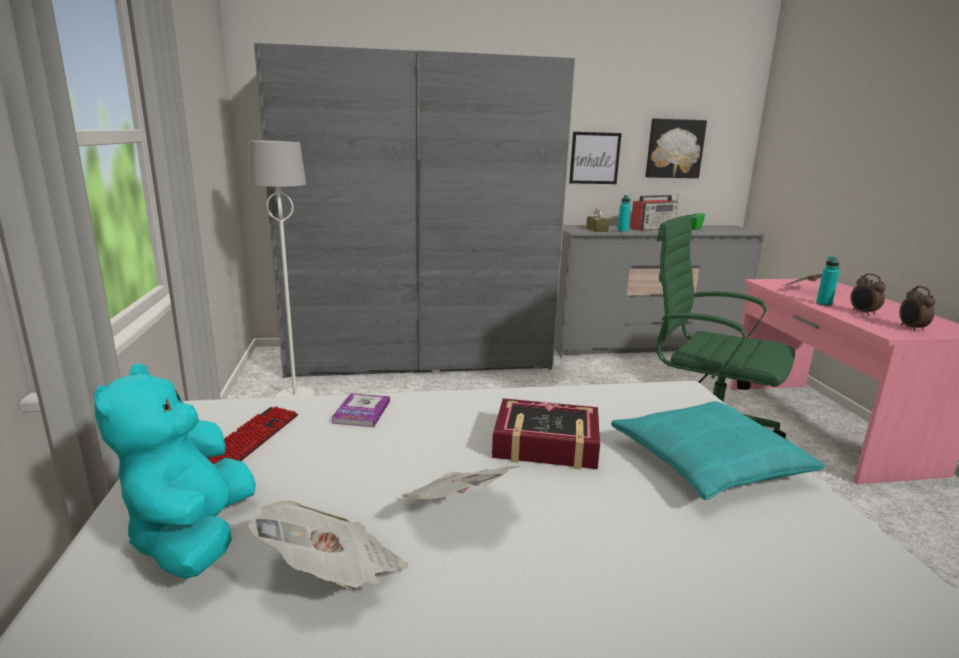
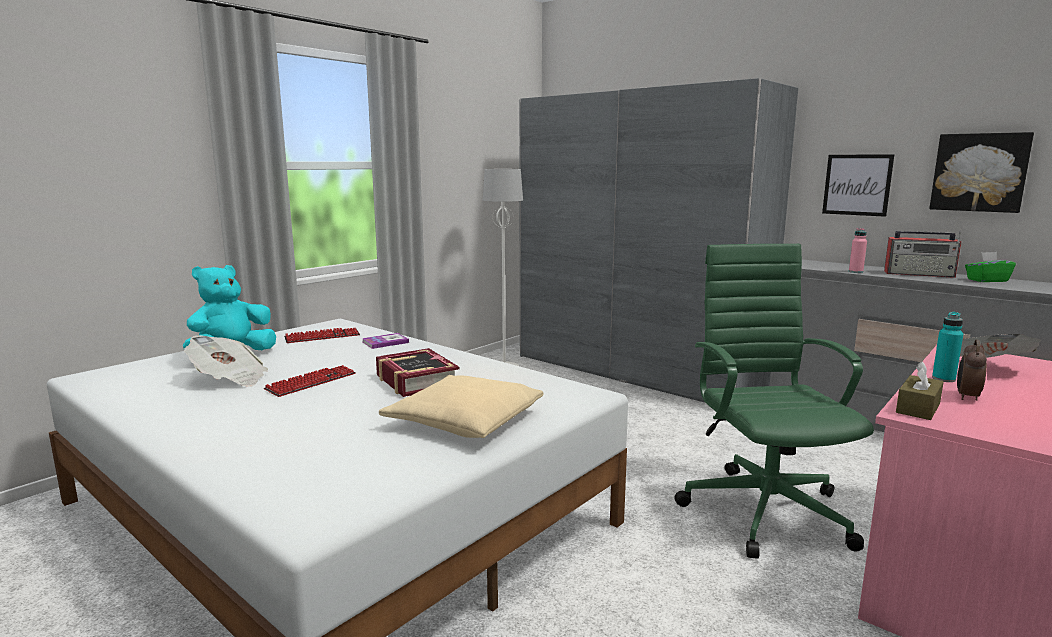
camera: 50 degrees right, 5 degrees down
(458, 508) = (311, 382): newspaper -> keyboard
(597, 229) = (830, 267): brown tissue box -> brown tissue box (918, 408)
(622, 231) = (855, 272): turquoise bottle -> pink bottle
(707, 463) = (464, 420): turquoise pillow -> beige pillow
(911, 328) = (971, 421): alarm clock -> none

